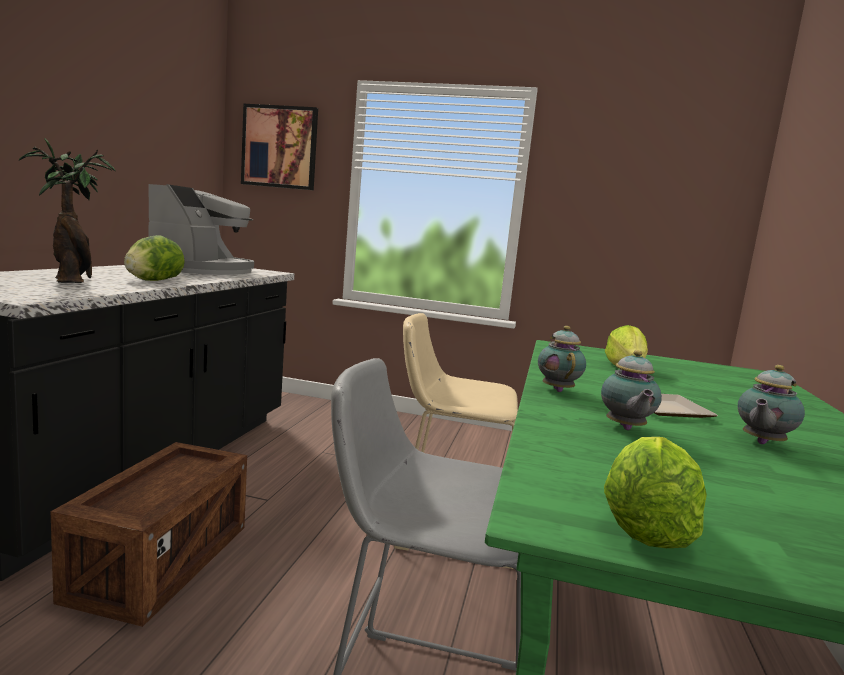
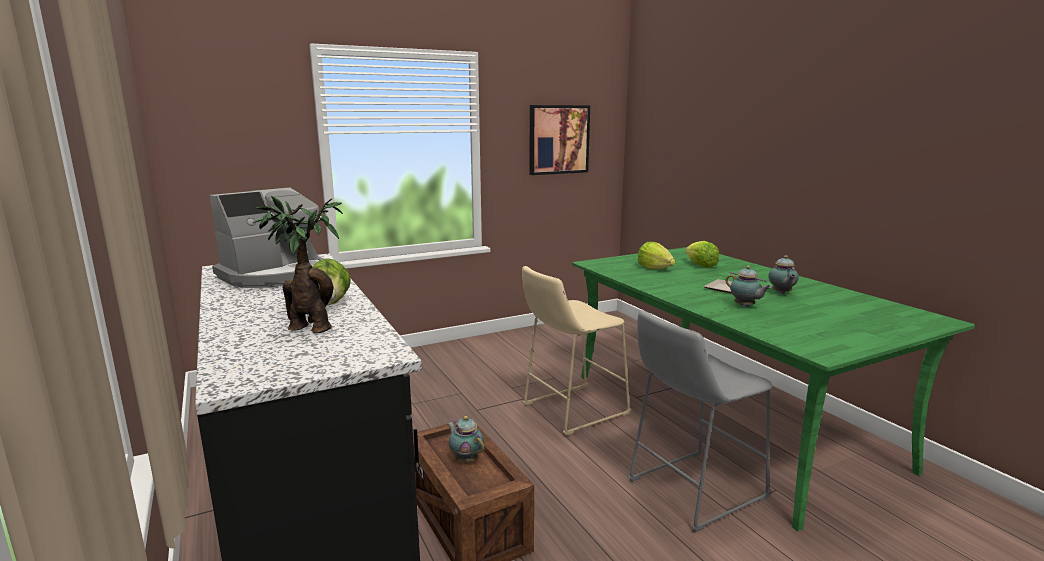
camera: 40 degrees left, 5 degrees up
(203, 270) = (276, 275): coffee machine -> coffee machine turned 75 degrees clockwise
(280, 147) = (226, 117): picture -> picture (558, 139)
(557, 389) = (677, 295): teapot -> teapot (466, 459)
(644, 526) = (841, 343): lettuce -> lettuce (700, 265)

